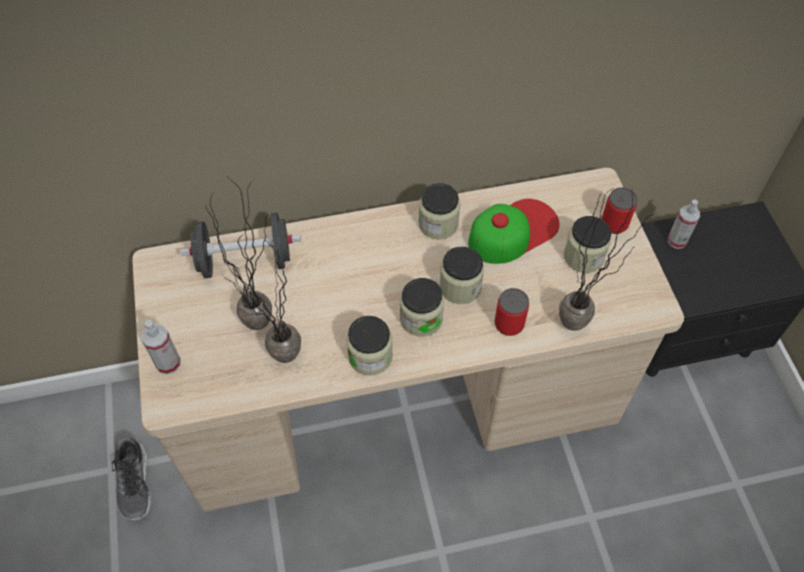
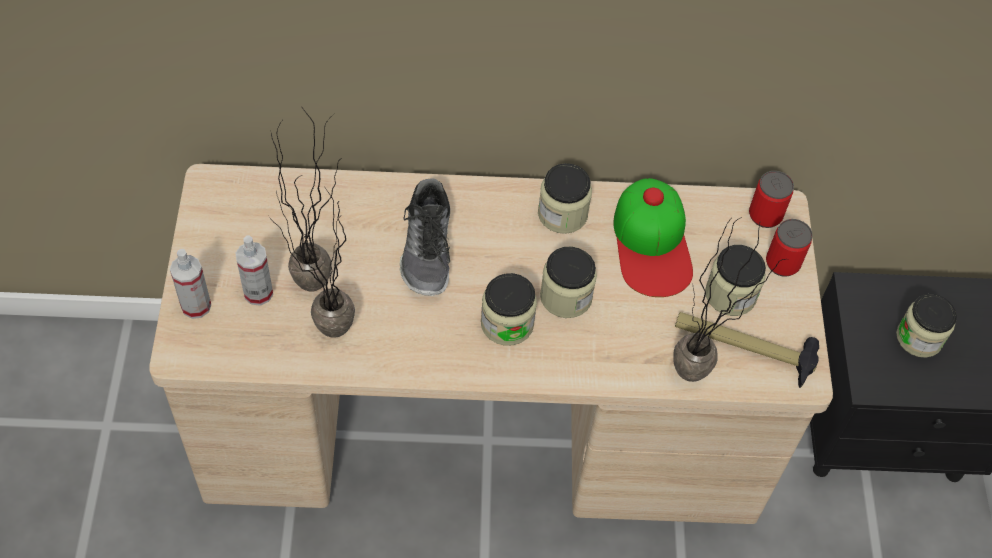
camera: 10 degrees right, 0 degrees up
(135, 483) = (131, 448): shoe -> shoe (428, 250)
(245, 261) = (317, 206): black dumbbell -> none
(370, 356) = (433, 354): jar -> jar (919, 338)
(509, 324) = (611, 355): can -> can (765, 215)
(513, 231) = (652, 243): cap -> cap turned 105 degrees clockwise
(606, 295) = (743, 348): none -> hammer
(677, 241) = (880, 305): spray bottle -> spray bottle (258, 293)

